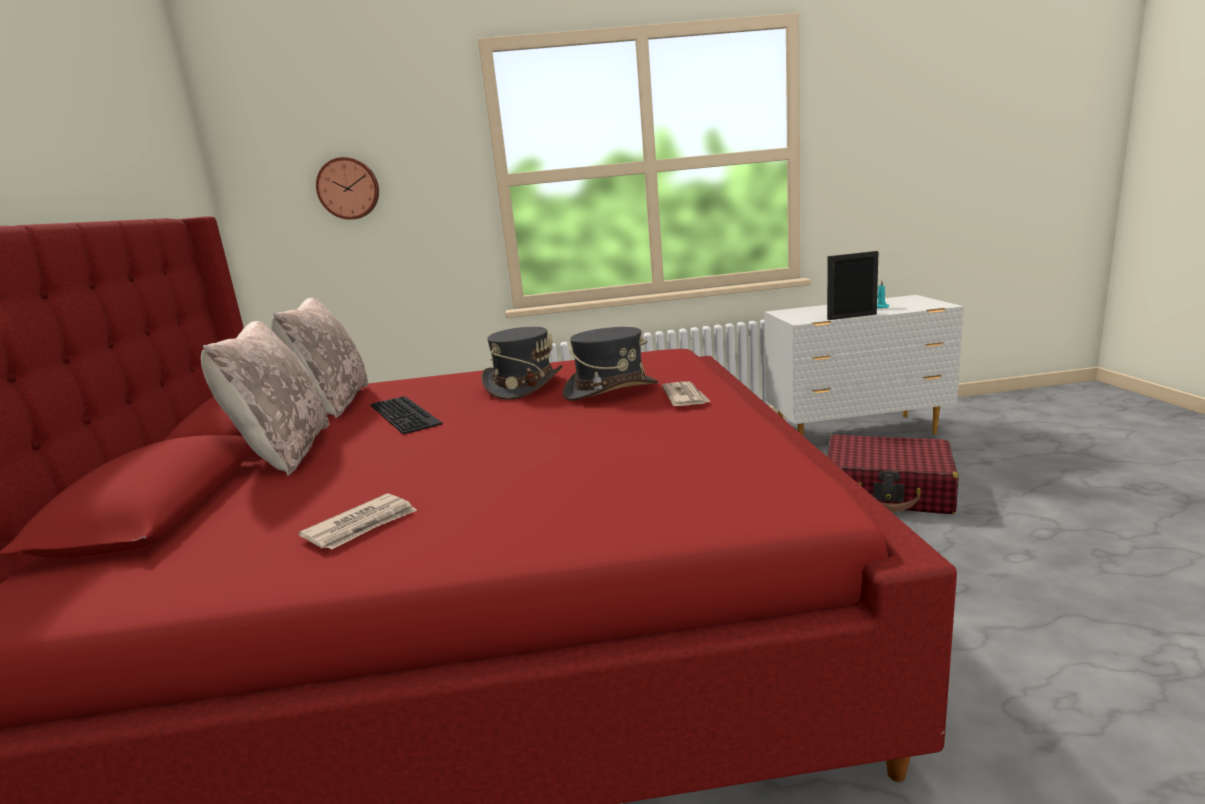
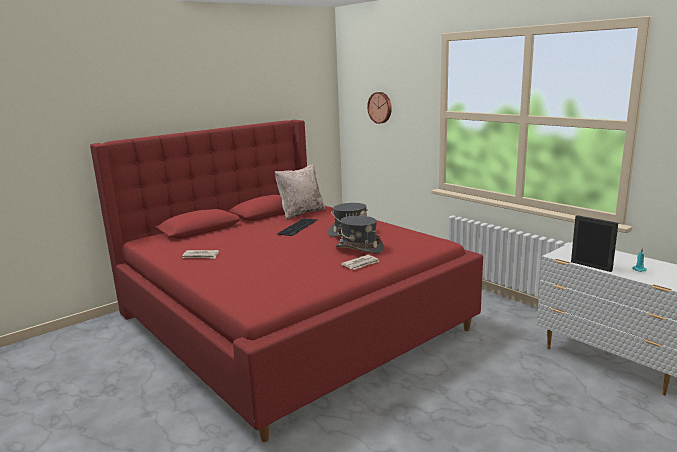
camera: 55 degrees right, 0 degrees up
(284, 453) = (248, 226): beige pillow -> none
(888, 491) = (526, 392): red suitcase -> none

